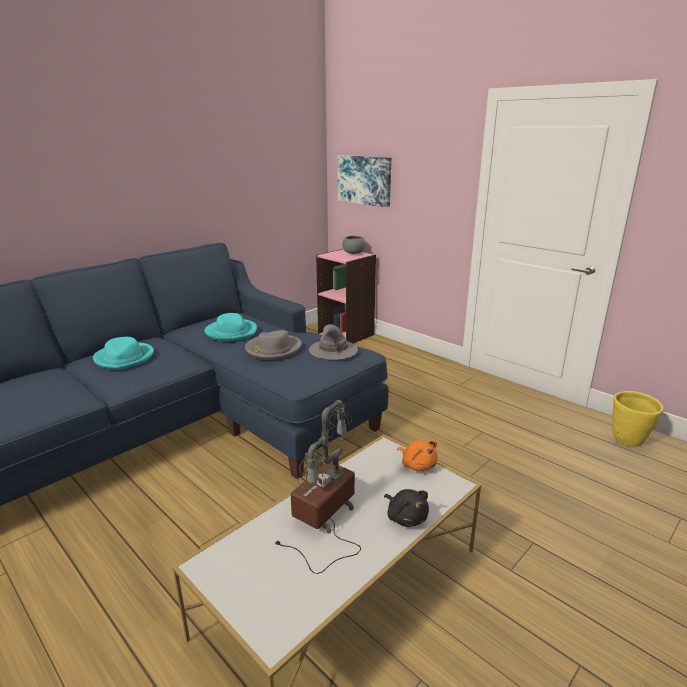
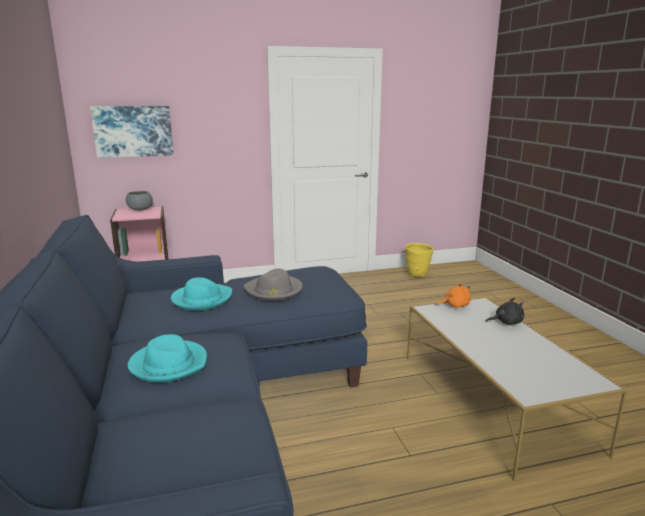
camera: 60 degrees left, 5 degrees down
(323, 520) = (497, 346): table lamp -> none
(333, 349) = (307, 272): grey hat -> none

